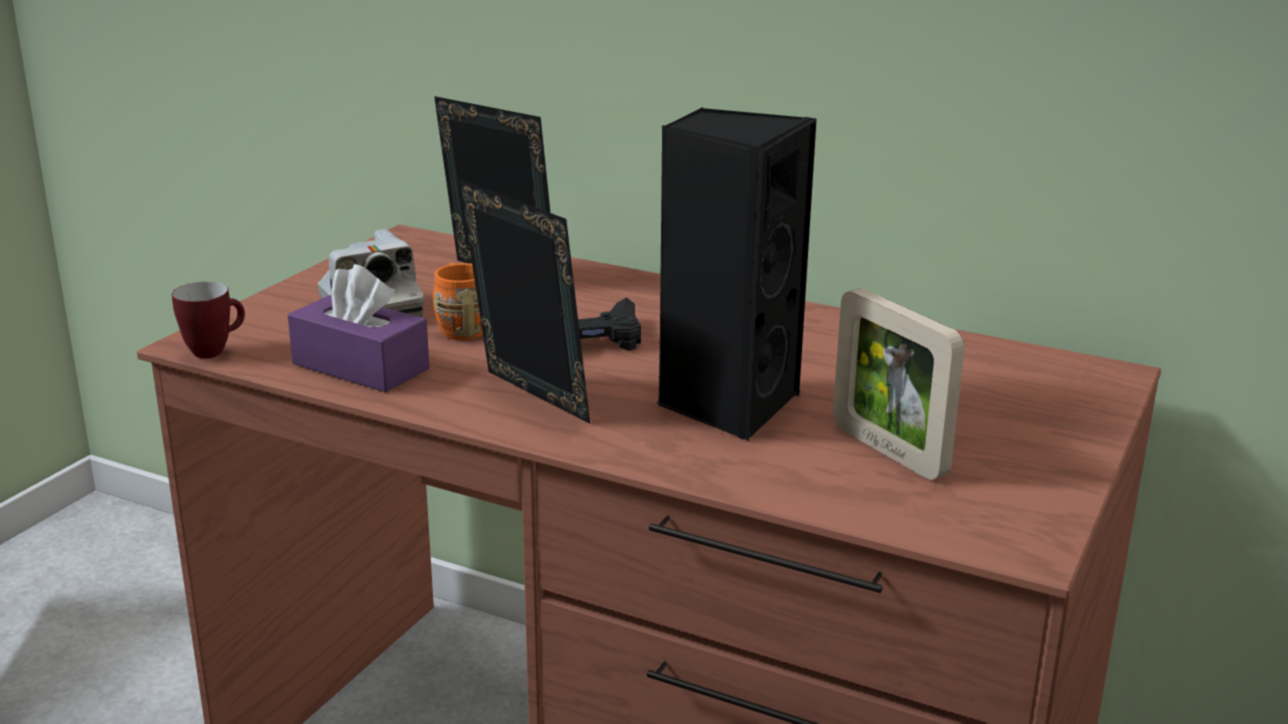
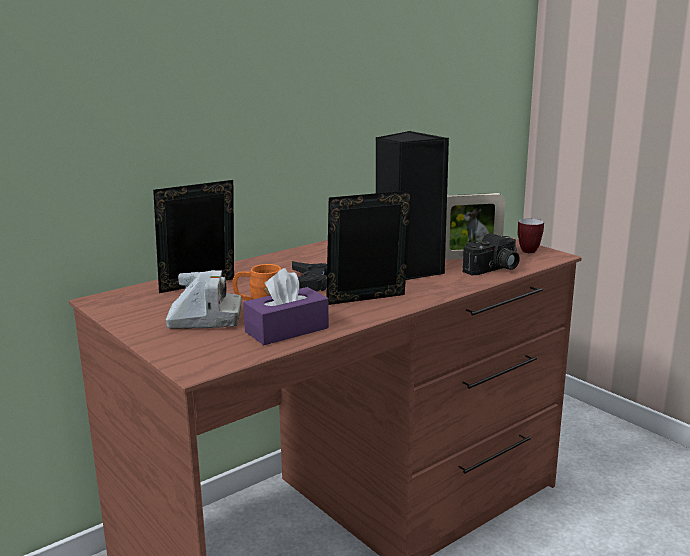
camera: 65 degrees left, 5 degrees down
(214, 350) = (217, 364): mug -> mug (526, 250)
(829, 487) = (493, 269): none -> camera

